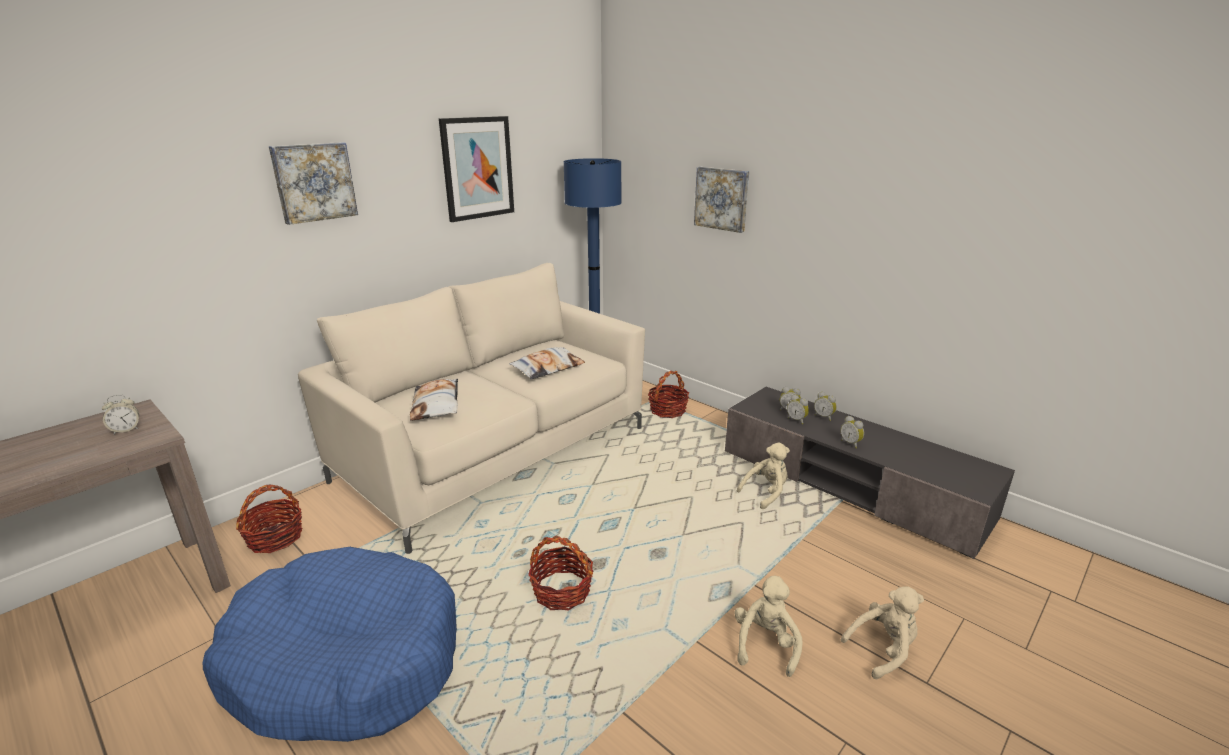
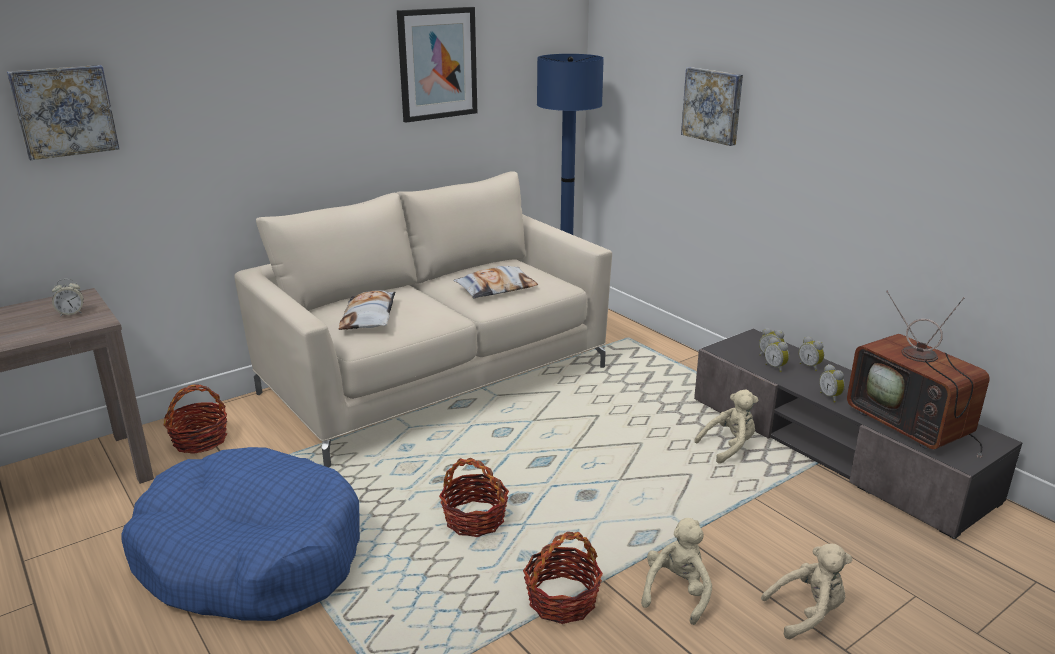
camera: 10 degrees right, 0 degrees up
(314, 182) = (262, 77): picture -> picture (64, 111)
(667, 410) = (641, 350): basket -> basket (562, 600)
(926, 463) = (913, 425): none -> television

